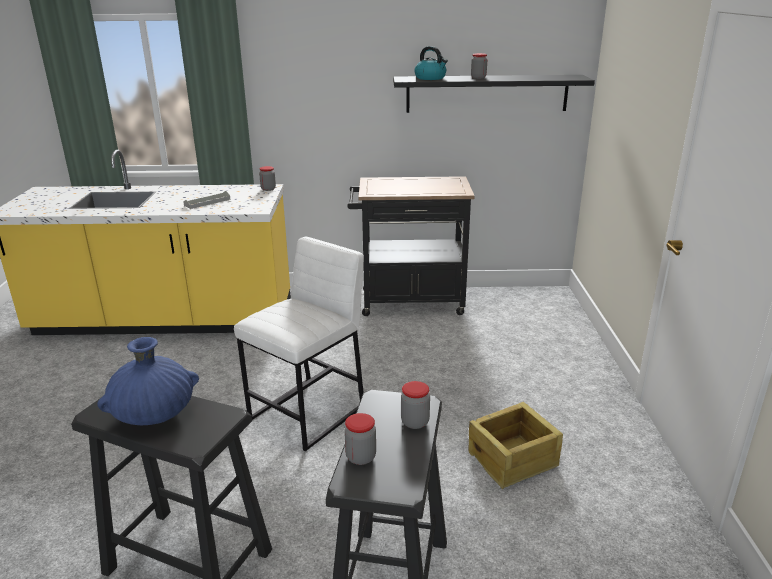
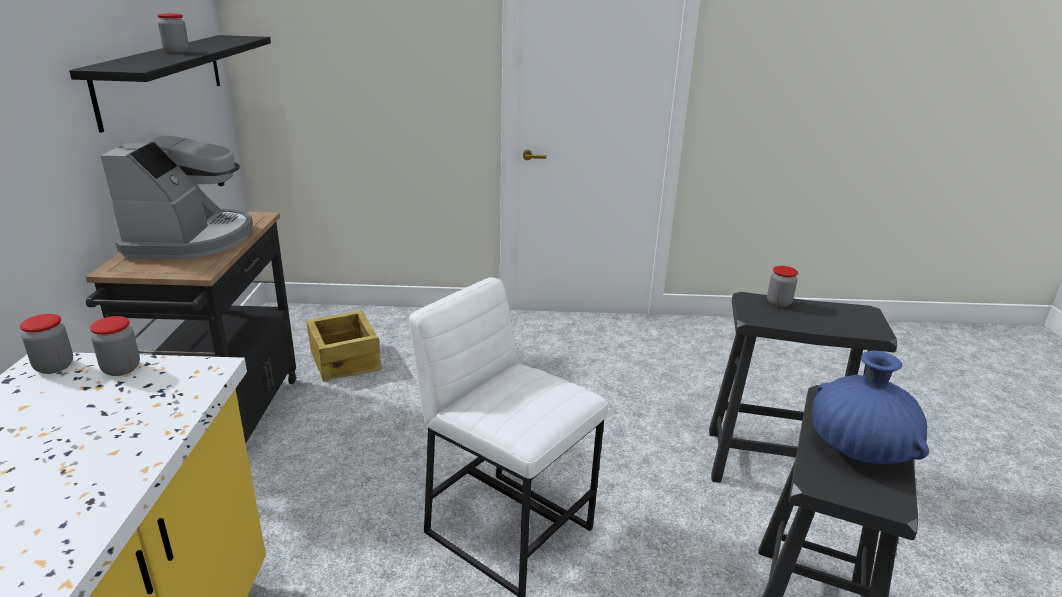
camera: 90 degrees left, 0 degrees up
(207, 202) = (80, 445): grey tray -> none
(361, 457) = (841, 326): jar -> jar (121, 369)
(416, 185) = (191, 239): none -> coffee machine
(431, 78) = (140, 61): kettle -> none
(513, 459) = (594, 382): crate -> crate (345, 360)

